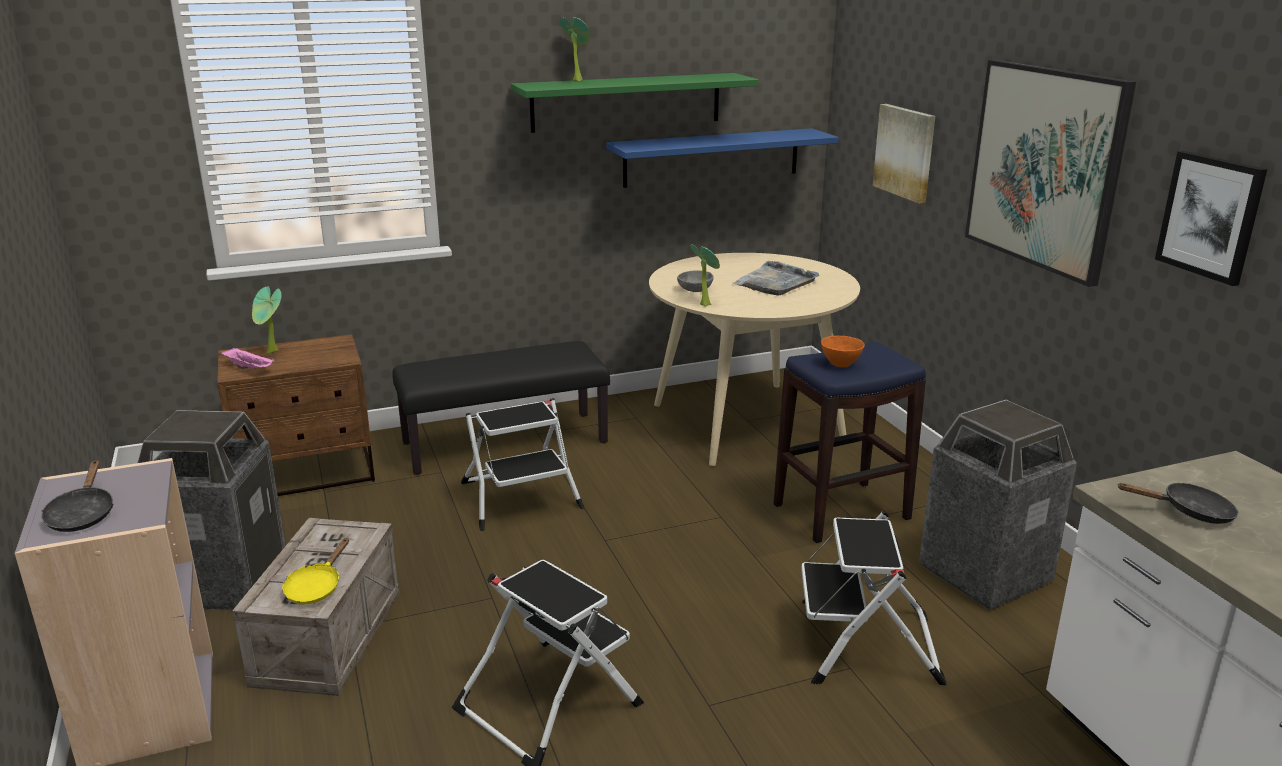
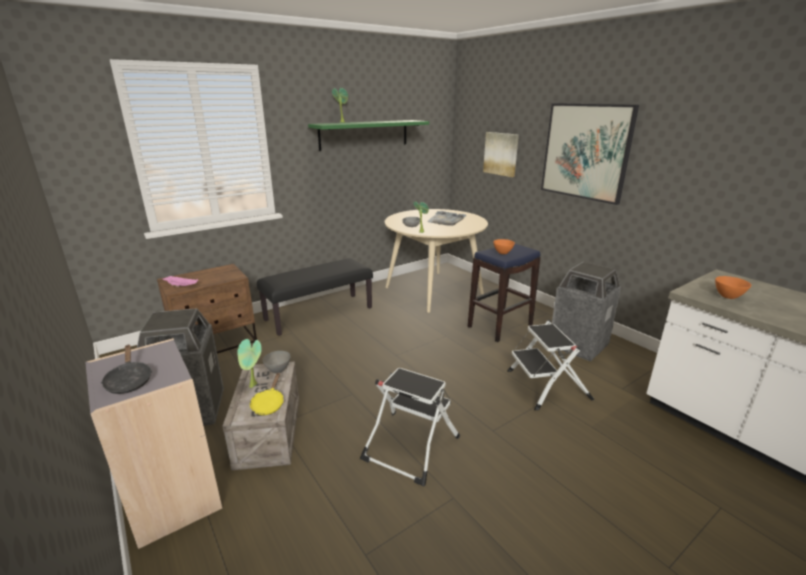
camera: 15 degrees left, 0 degrees up
(272, 352) = (191, 277): potted plant -> potted plant (253, 386)
(357, 535) = (278, 370): none -> grey bowl
(519, 497) = (340, 340): step ladder -> none
(712, 157) = (403, 162): blue shelf -> none
(1189, 512) = (728, 297): black frying pan -> orange bowl
(1210, 216) = (685, 163): picture -> none

